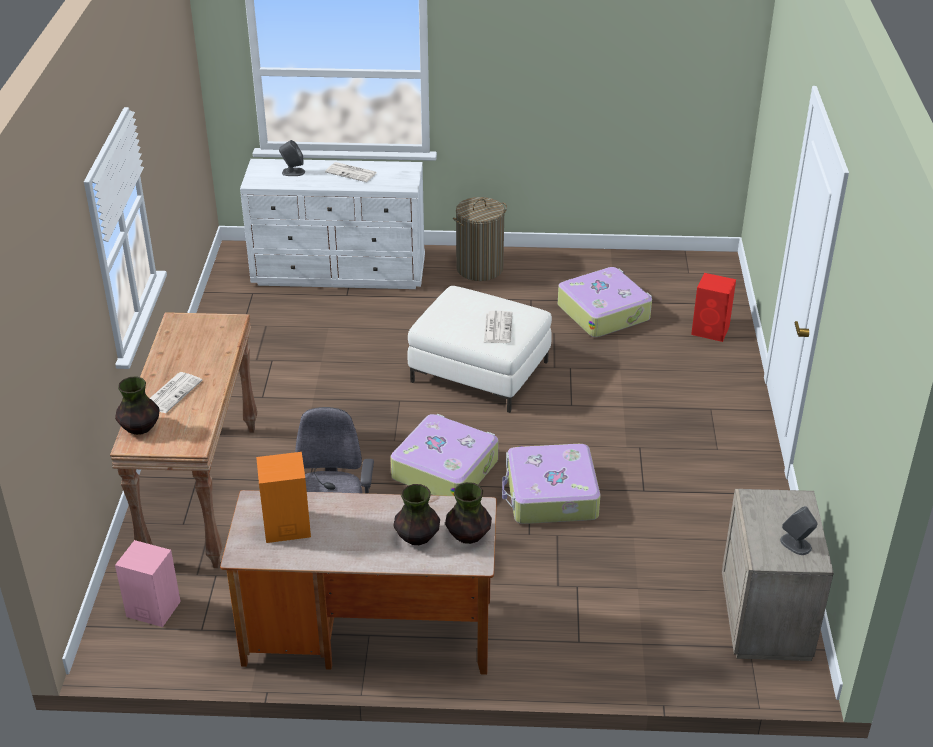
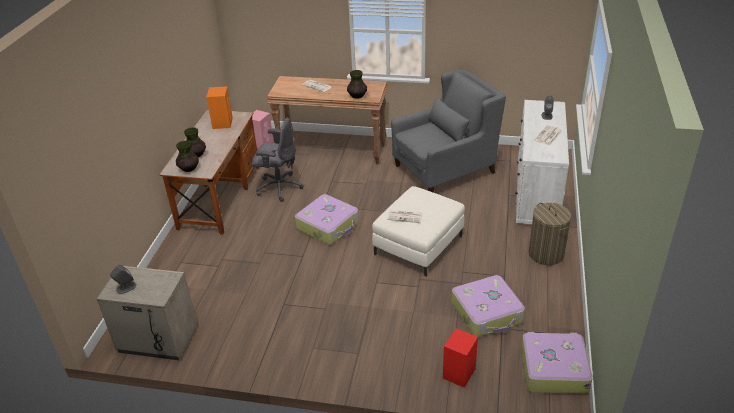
camera: 100 degrees right, 0 degrees up
(140, 428) = (294, 80): vase -> vase (357, 96)
(275, 355) = (444, 169): none -> grey armchair
(550, 495) = (292, 264): suitcase -> suitcase (553, 369)

